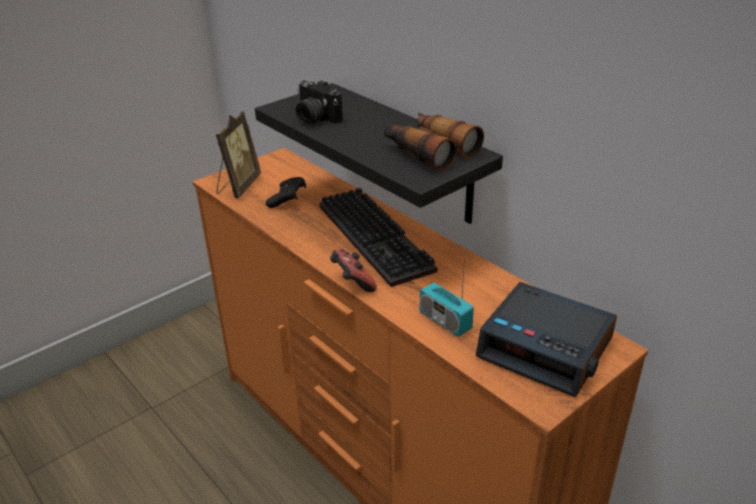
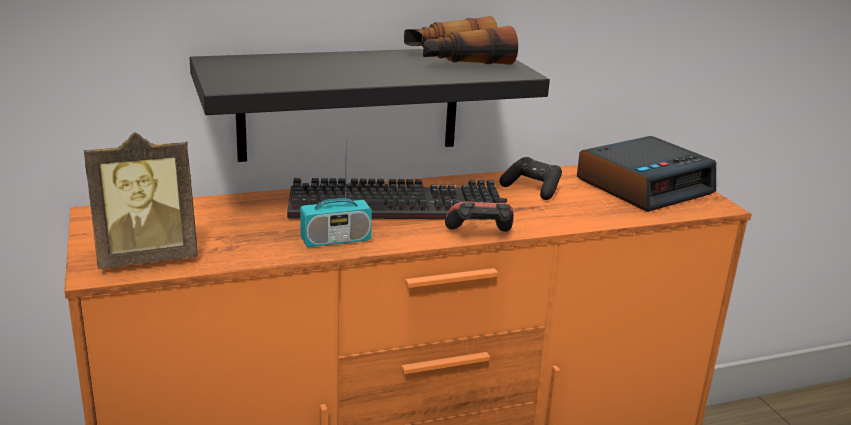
camera: 70 degrees left, 10 degrees down
(238, 187) = (147, 258): picture frame -> picture frame turned 120 degrees clockwise
(288, 200) = (238, 233): black game controller -> black game controller (532, 189)
(315, 119) = (300, 78): camera -> none
(445, 321) = (582, 211): radio -> radio (336, 240)

